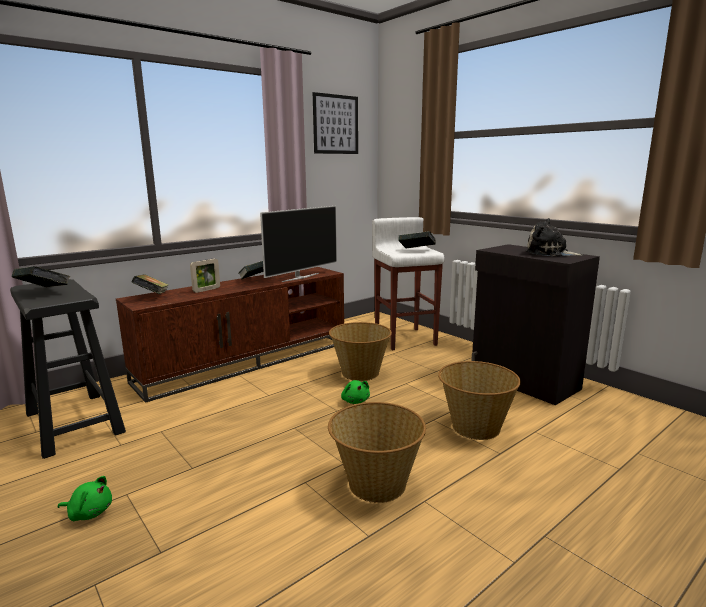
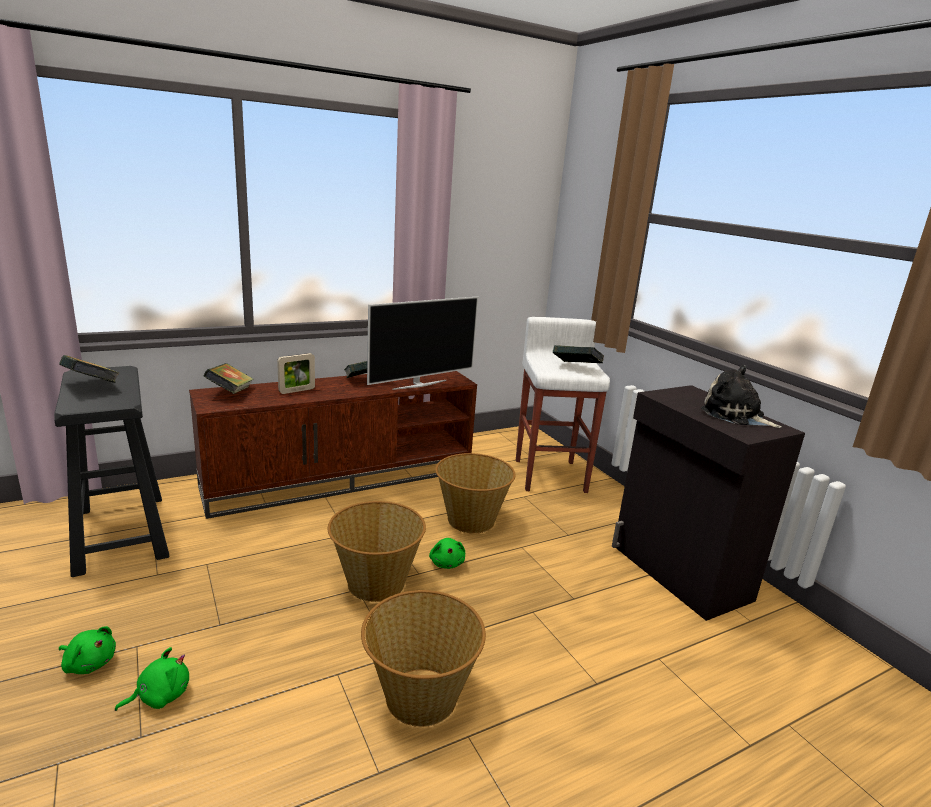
camera: 10 degrees right, 5 degrees up
(164, 522) = (160, 695): none -> green plush toy
(336, 124) = (499, 183): picture -> none
(475, 427) = (582, 634): basket -> basket (375, 582)

